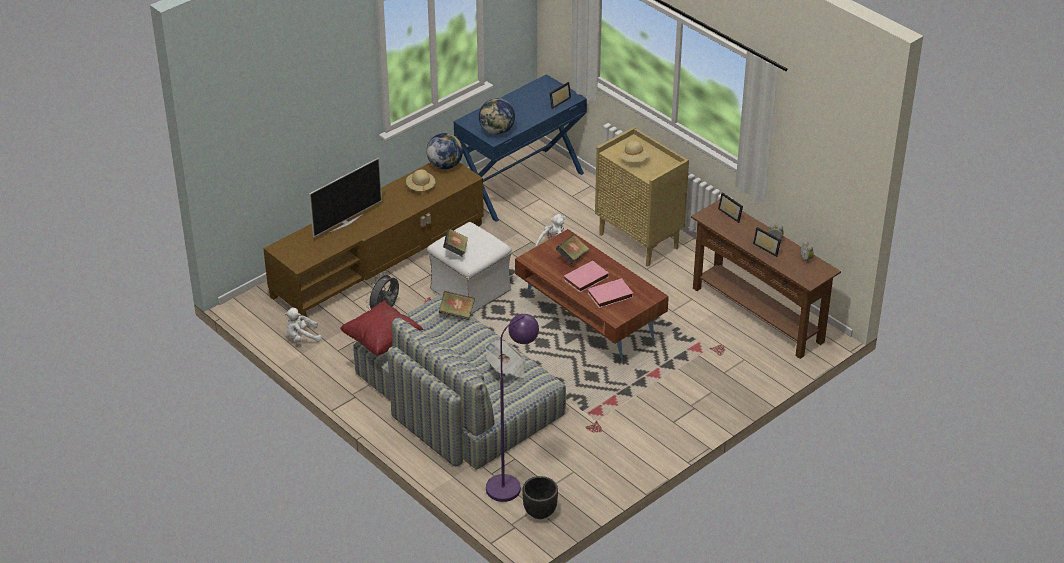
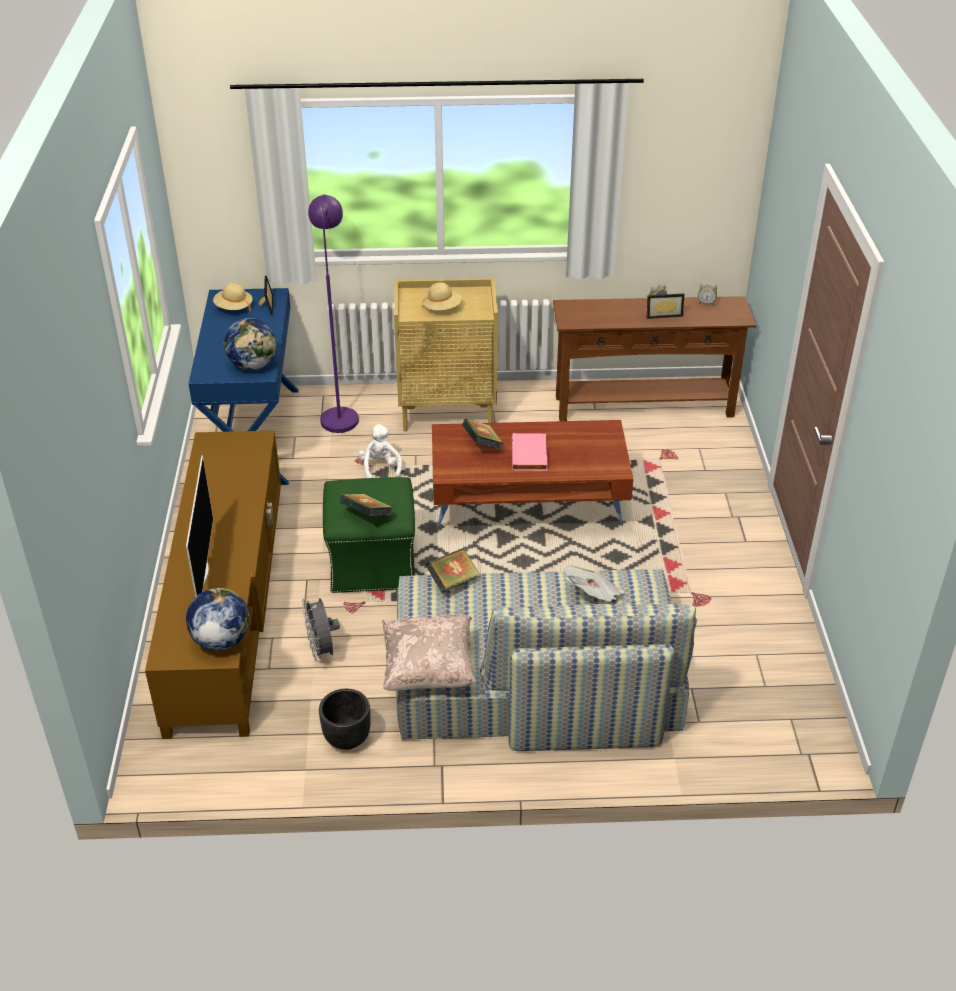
camera: 50 degrees left, 0 degrees up
(302, 337) = (276, 752): white plush toy -> none
(382, 341) = (428, 670): red pillow -> beige pillow
(420, 187) = (224, 481): beige hat -> beige hat (233, 308)
(445, 165) = (213, 444): globe -> globe (221, 641)
(470, 289) = (371, 564): white ottoman -> green ottoman
(511, 484) = (732, 715): purple floor lamp -> purple floor lamp (339, 414)
(539, 512) = (800, 719): black planter -> black planter (346, 740)
(610, 296) = (577, 454): pink book -> none
(732, 214) = (585, 306): picture frame -> none

